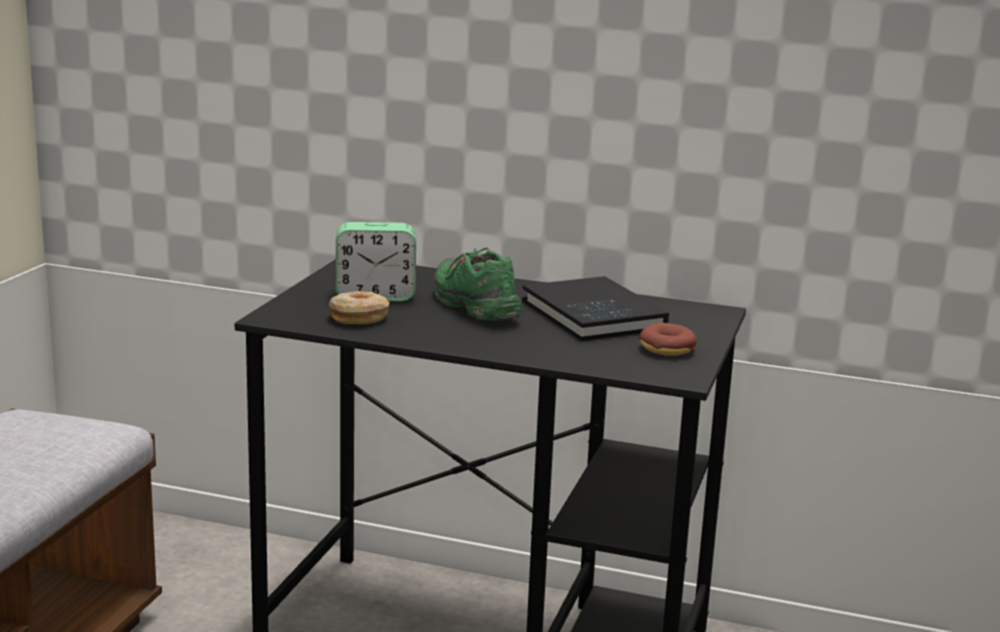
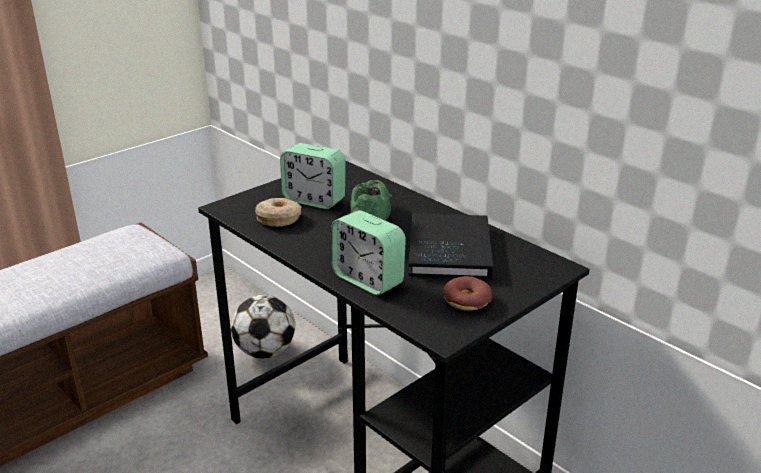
camera: 30 degrees right, 10 degrees up
(227, 576) = (265, 352): none -> football
(543, 350) = (368, 280): none -> alarm clock

